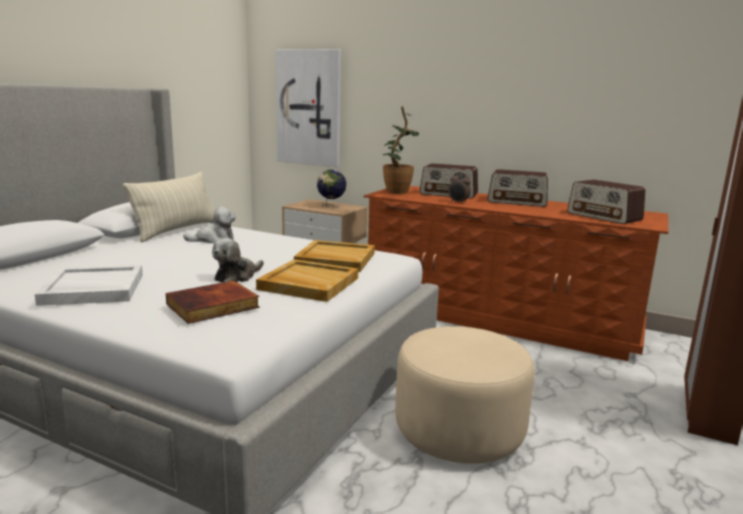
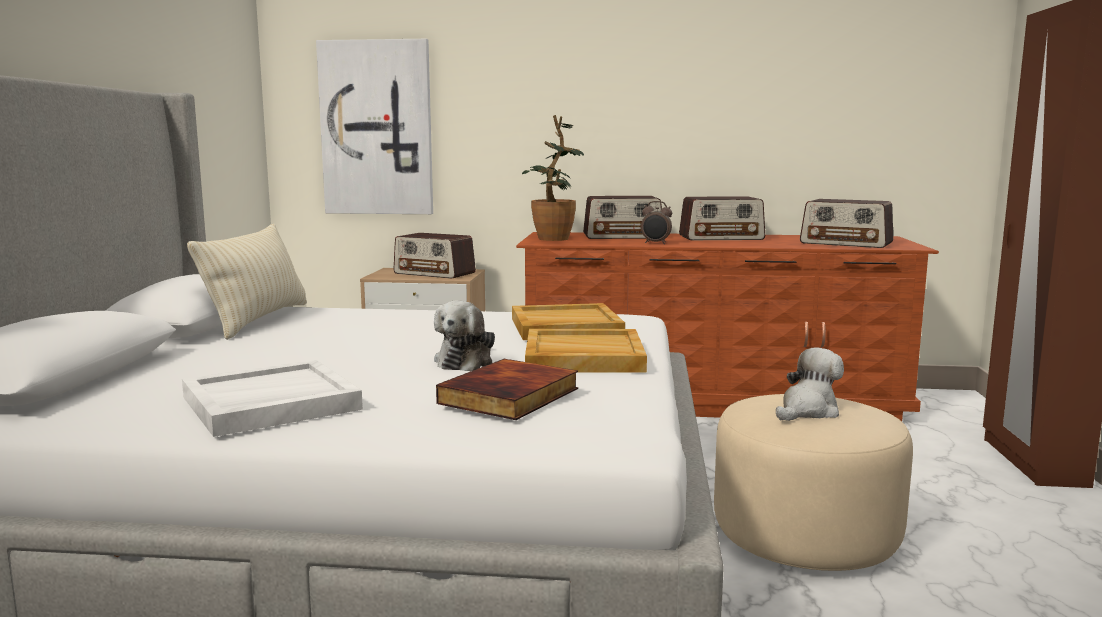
camera: 20 degrees left, 5 degrees down
(214, 240) = (342, 325): plush toy -> plush toy (808, 411)
(331, 206) = (435, 273): globe -> radio

